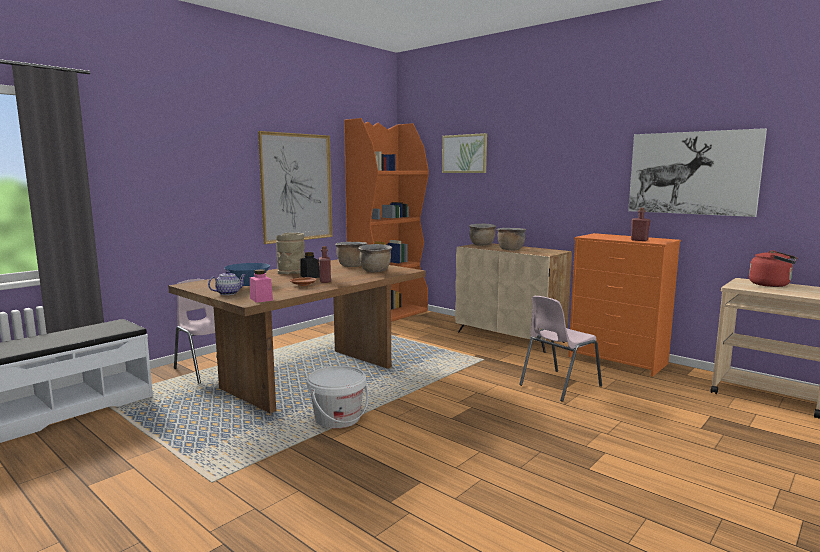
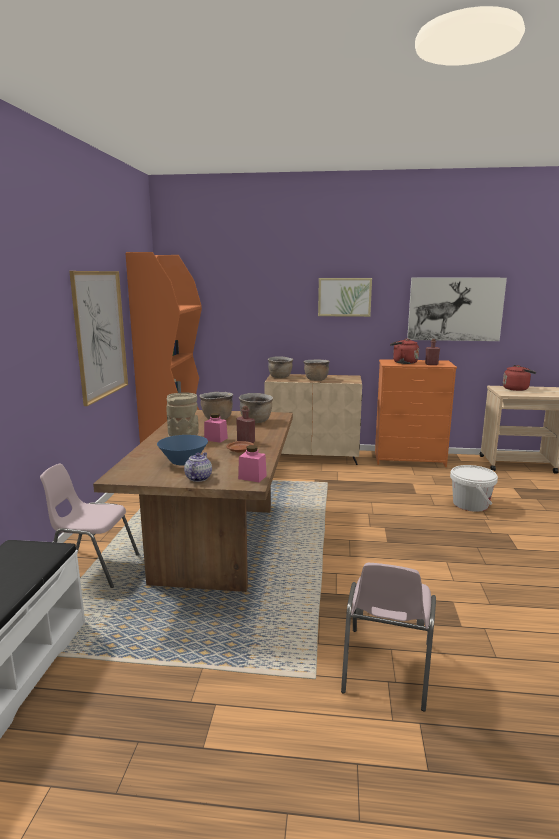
camera: 35 degrees left, 5 degrees up
(310, 276) = (216, 439): black jar -> pink jar
(337, 418) = (310, 574): white bucket -> white bucket (470, 504)
(464, 153) = (243, 288): picture -> picture (344, 297)
(558, 385) = (408, 491): pink chair -> pink chair (386, 668)
(609, 237) = (403, 362): none -> red kettle

